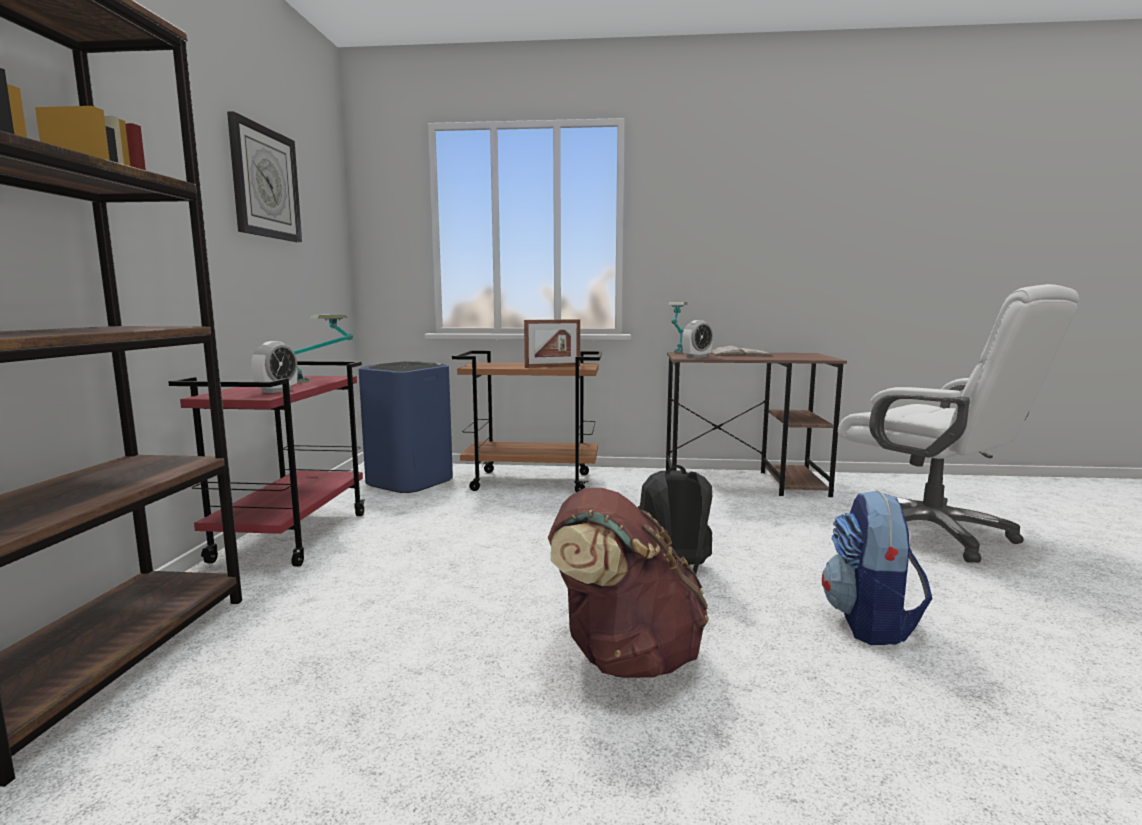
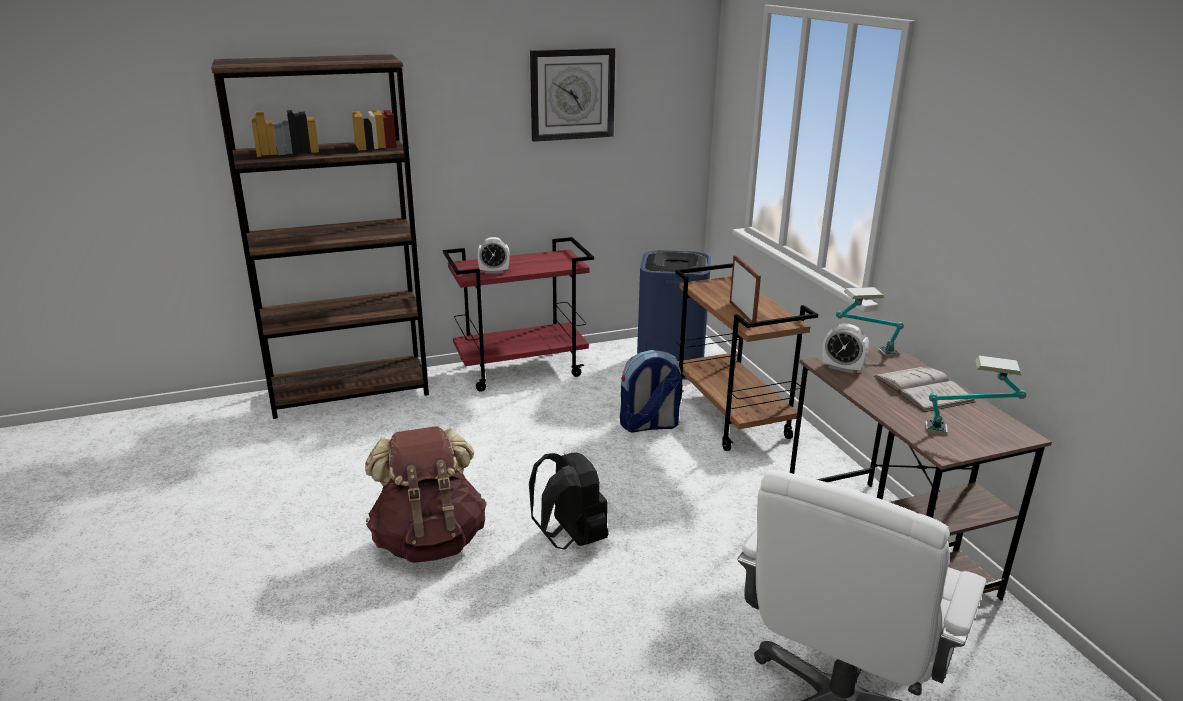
camera: 65 degrees right, 15 degrees up
(322, 379) = (556, 265): table lamp -> table lamp (967, 433)
(552, 366) = (742, 313): picture frame -> picture frame turned 150 degrees counterclockwise
(870, 623) = (540, 657): backpack -> backpack (649, 425)

